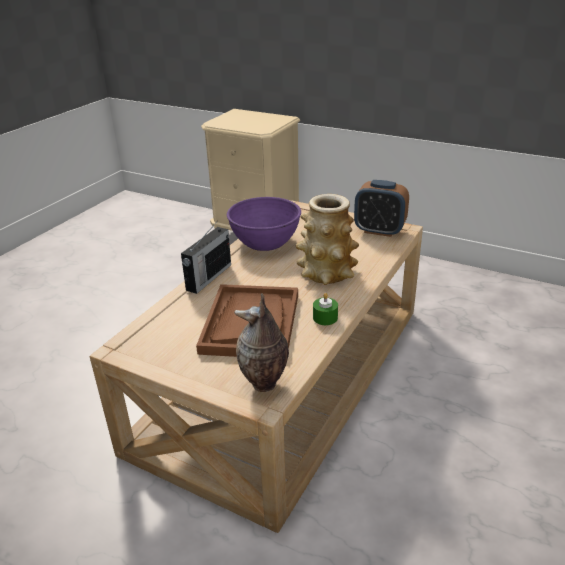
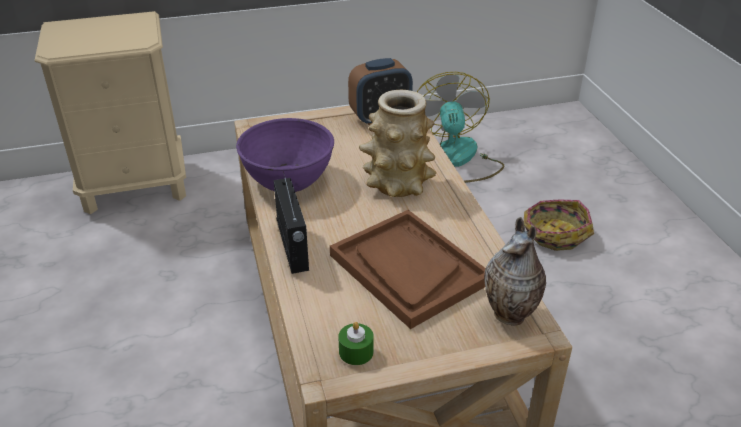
camera: 45 degrees left, 5 degrees up
(325, 318) = (464, 226): green candle -> green candle (356, 352)
(488, 308) = (457, 160): none -> fan
(501, 397) = (554, 233): none -> basket

